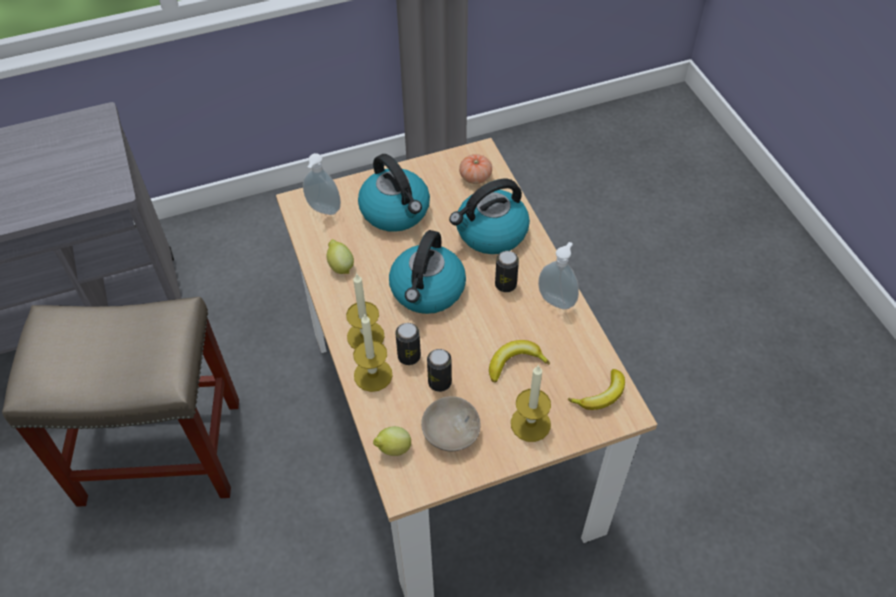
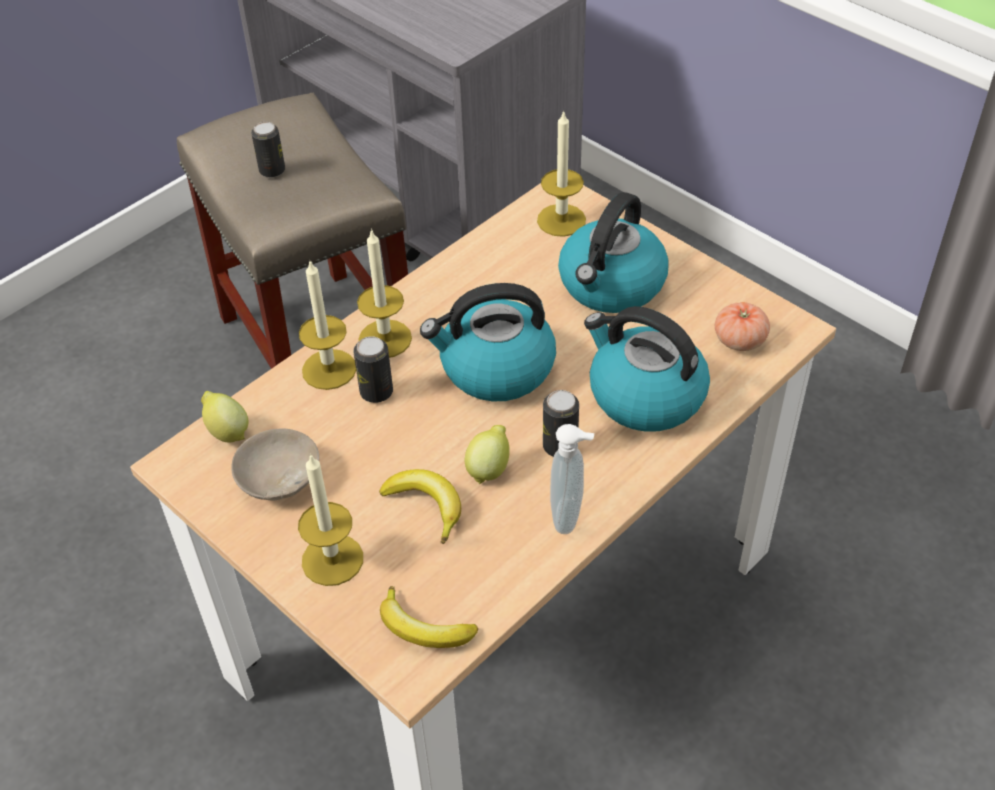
camera: 65 degrees right, 5 degrees down
(323, 211) = (561, 220): soap dispenser -> candle
(340, 266) = (481, 272): lemon -> lemon (489, 469)
(439, 382) = (351, 438): can -> can (272, 170)

